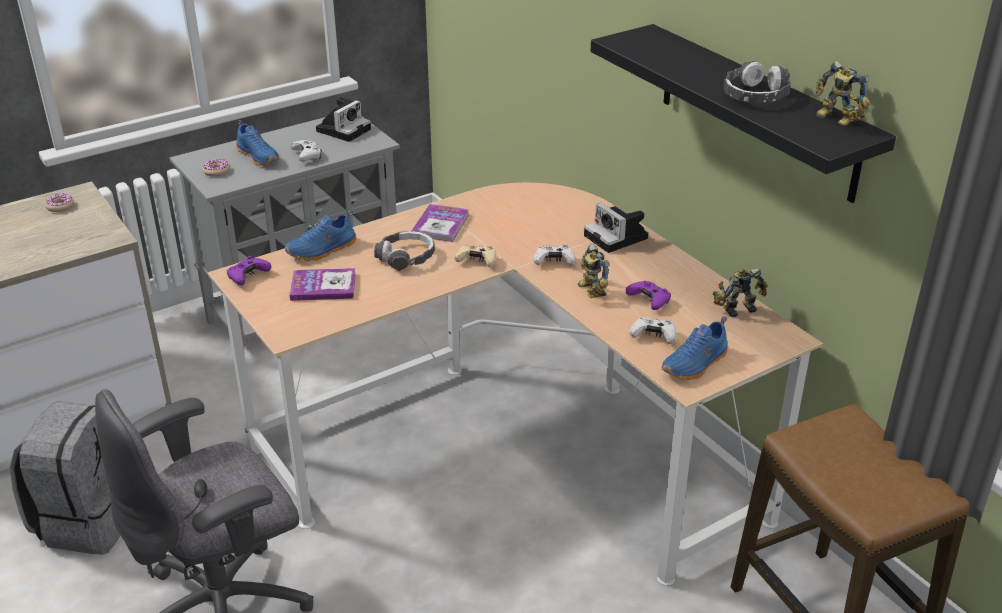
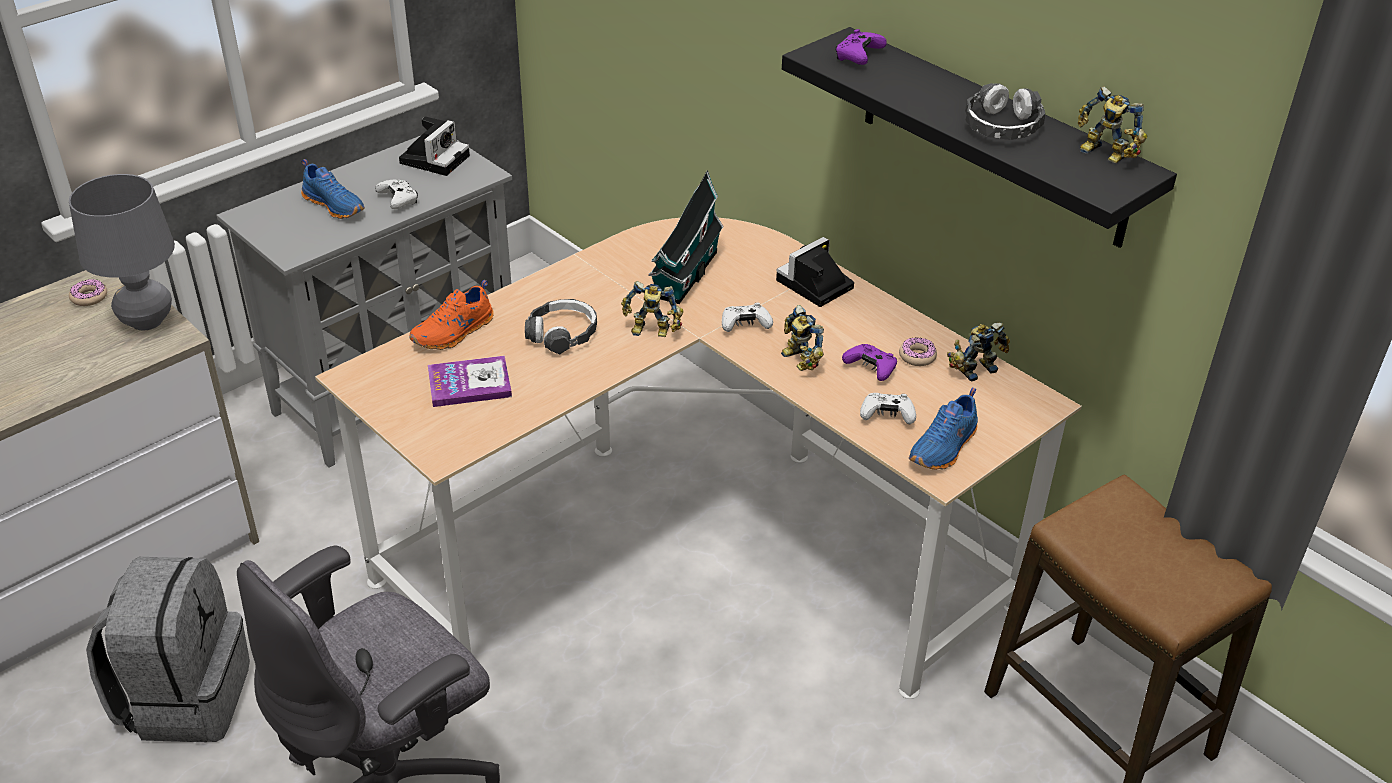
camera: 10 degrees left, 5 degrees up
(96, 225) = (147, 321): none -> grey table lamp
(216, 171) = (285, 231): donut -> donut (917, 356)
(248, 277) = (369, 378): purple game controller -> purple game controller (858, 57)
(322, 250) = (454, 333): blue shoe -> orange shoe
(440, 225) = (593, 285): book -> none
(477, 261) = (651, 332): beige game controller -> toy robot
(515, 224) = (684, 276): none -> toy house
(618, 238) = (813, 286): camera -> camera turned 90 degrees clockwise

